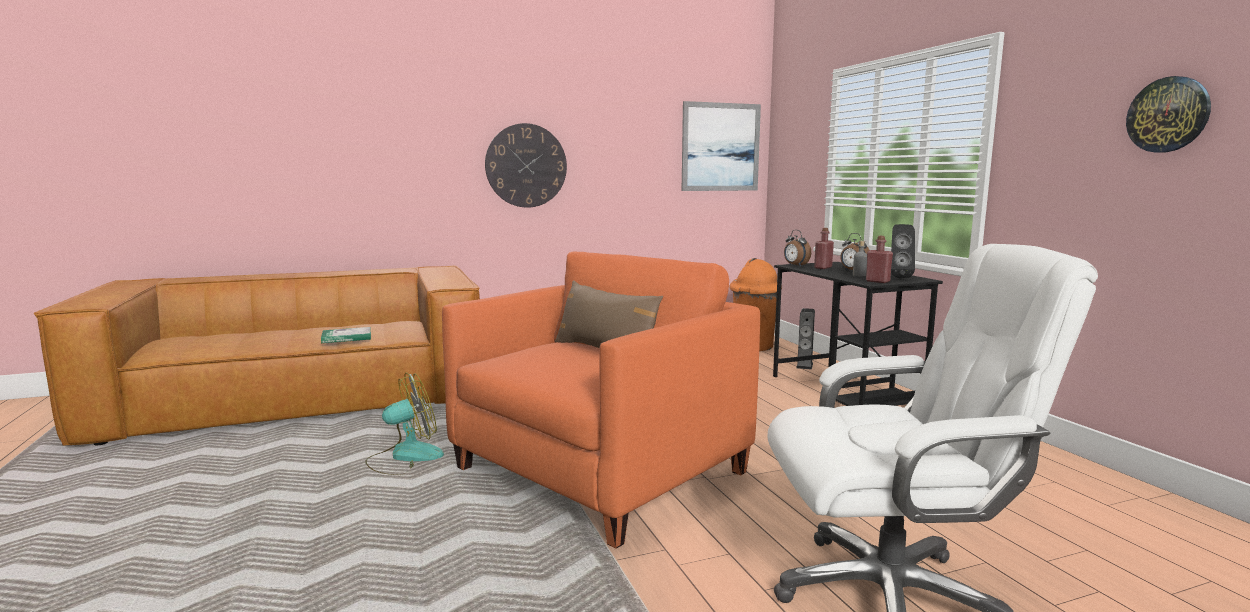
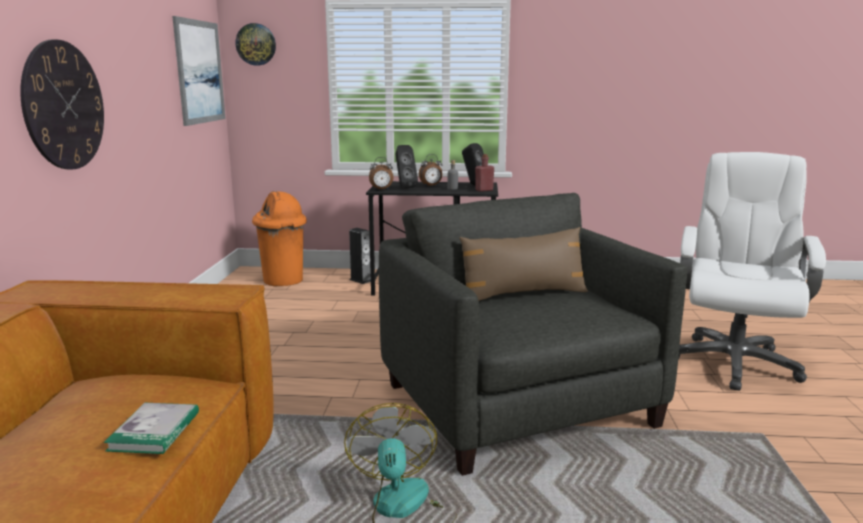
camera: 65 degrees left, 5 degrees up
(599, 470) = (519, 405): orange armchair -> grey armchair
(823, 267) = (404, 187): red bottle -> black speaker
(1168, 115) = (625, 68): wall clock -> wall clock (256, 44)

